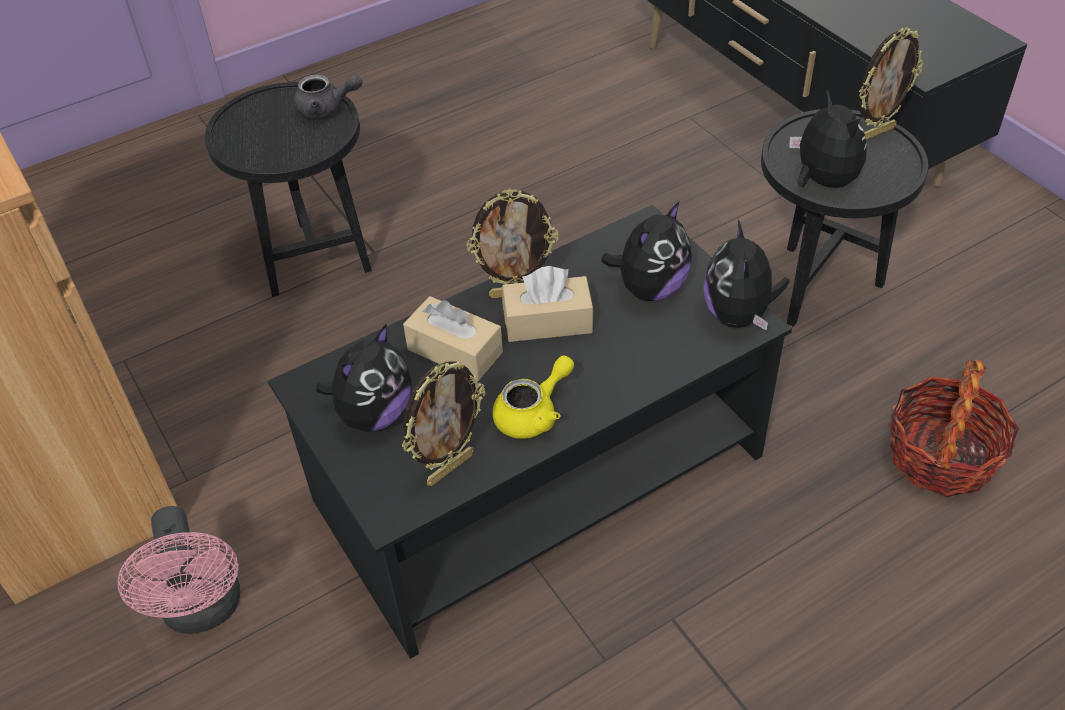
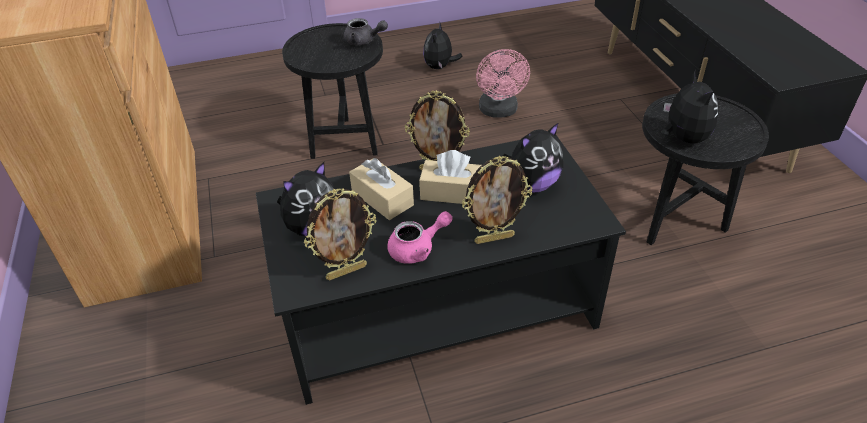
camera: 15 degrees right, 5 degrees down
(204, 611) = (190, 339): pink fan -> pink fan (499, 111)
(533, 414) = (418, 249): yellow teapot -> pink teapot
(739, 315) = (589, 214): plush toy -> plush toy (440, 67)
(876, 133) = (734, 114): picture frame -> picture frame (494, 238)
(941, 457) = (737, 359): basket -> none

